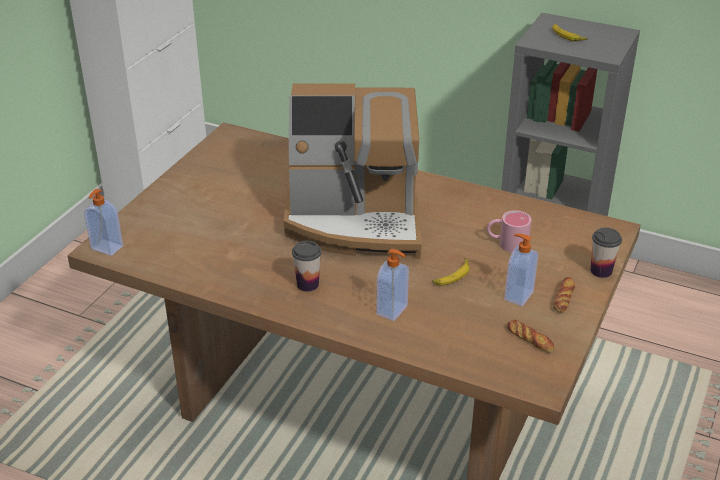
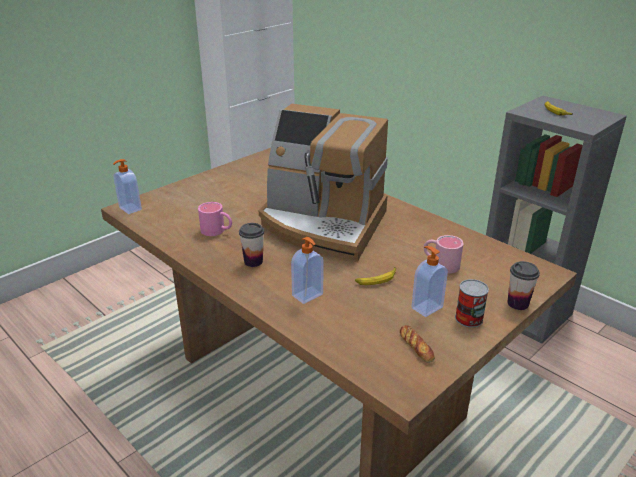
camera: 20 degrees right, 5 degrees down
(239, 255) = (217, 231): none -> pink mug
(563, 298) = (469, 318): bread -> can

